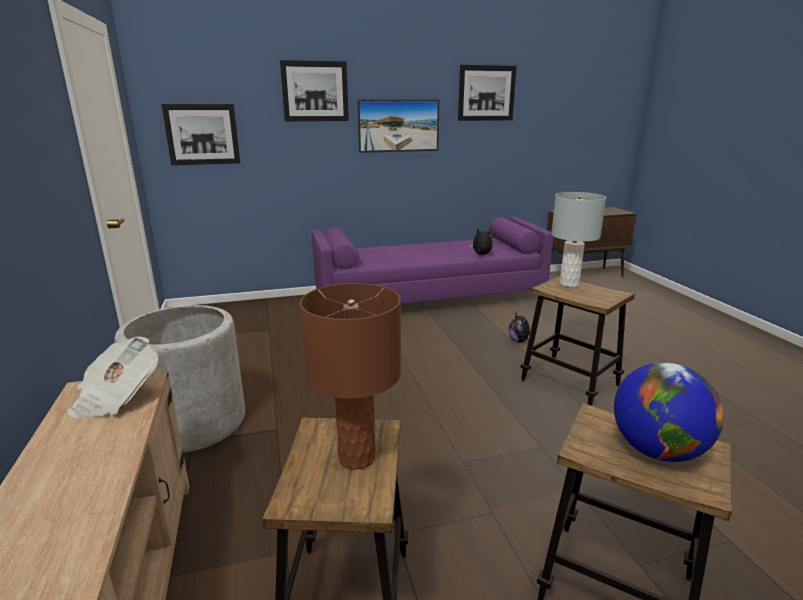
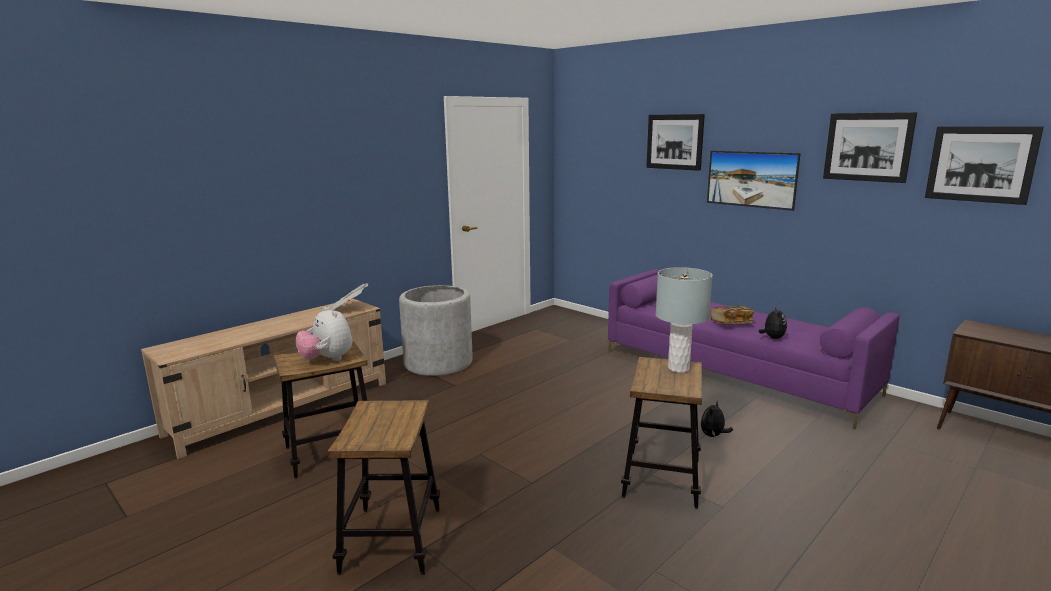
camera: 60 degrees right, 5 degrees down
(202, 134) = (590, 174): picture -> picture (980, 164)
(357, 457) = (327, 360): brown table lamp -> plush toy
(439, 254) = (731, 323): none -> book
(657, 451) = (383, 428): globe -> none

